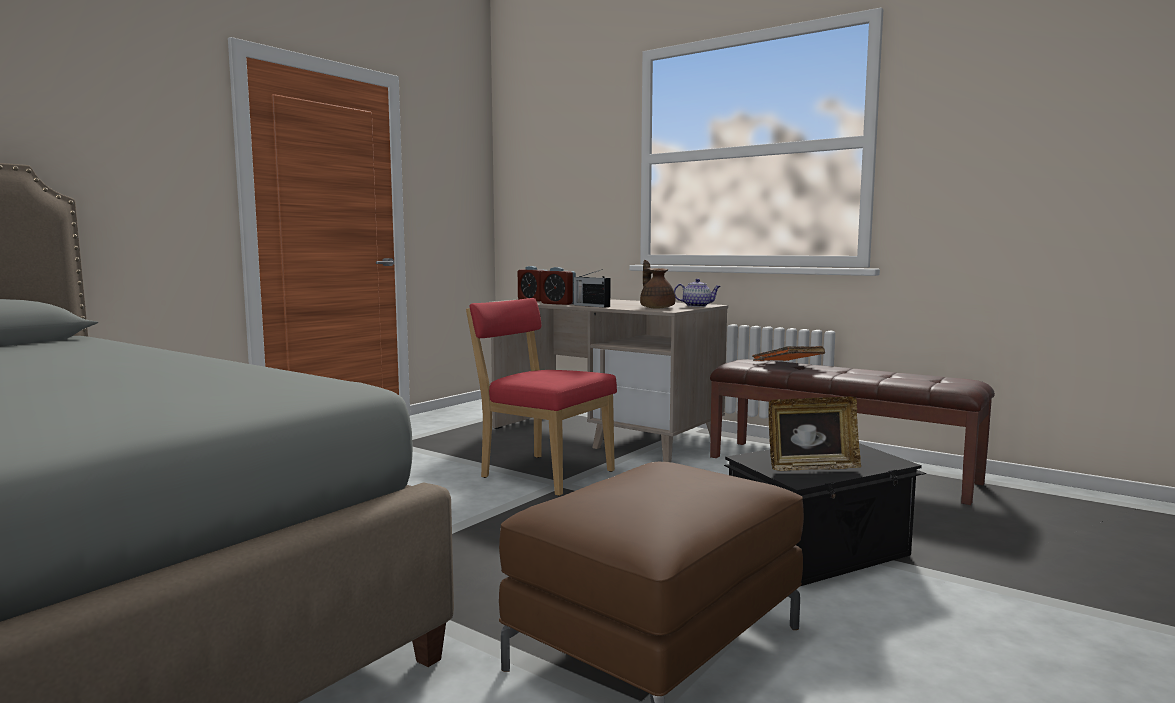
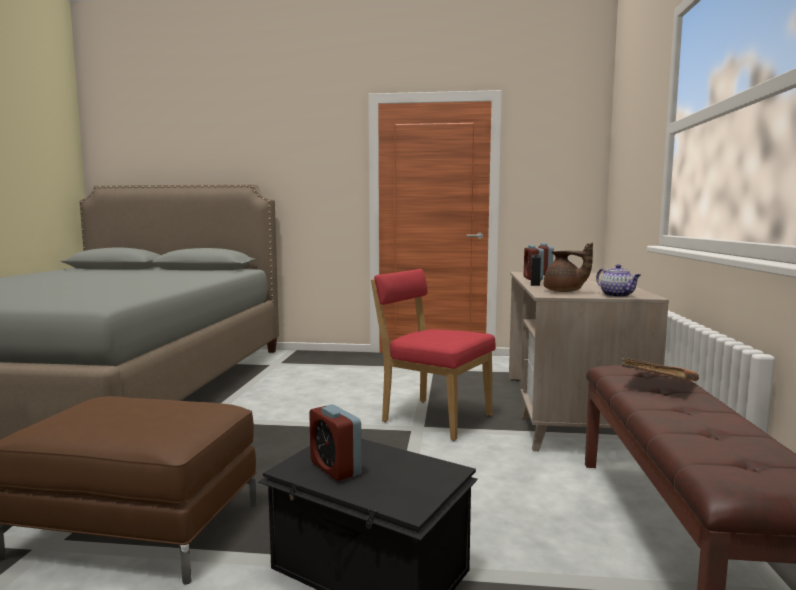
camera: 60 degrees right, 0 degrees up
(542, 473) = (432, 417): red chair -> red chair turned 60 degrees counterclockwise
(656, 308) = (564, 291): brown teapot -> brown teapot turned 90 degrees clockwise
(812, 467) = (335, 468): picture frame -> alarm clock

